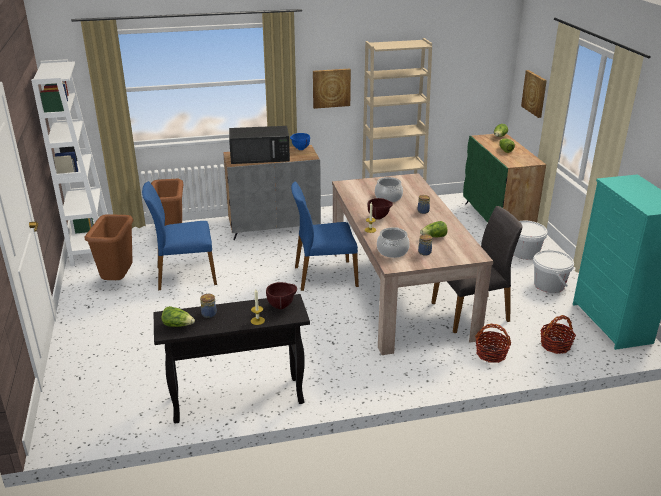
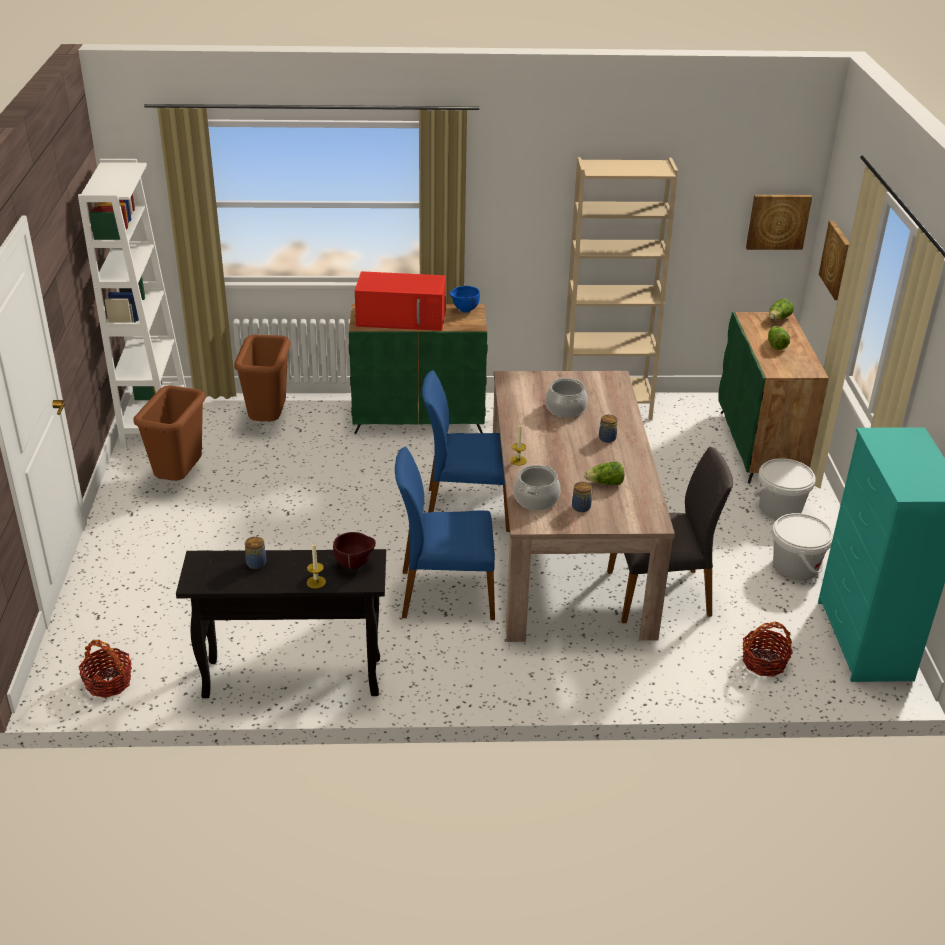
camera: 10 degrees right, 5 degrees up
(178, 325) = (212, 574): lettuce -> none
(185, 275) = (272, 482): blue chair -> blue chair (446, 593)
(261, 156) = (402, 318): black microwave -> red microwave
(274, 227) = (419, 419): grey cabinet -> green cabinet
(331, 88) = (521, 221): picture -> picture (778, 221)
(379, 218) = (539, 442): brown bowl -> none
(491, 354) = (664, 662): basket -> basket (108, 682)

